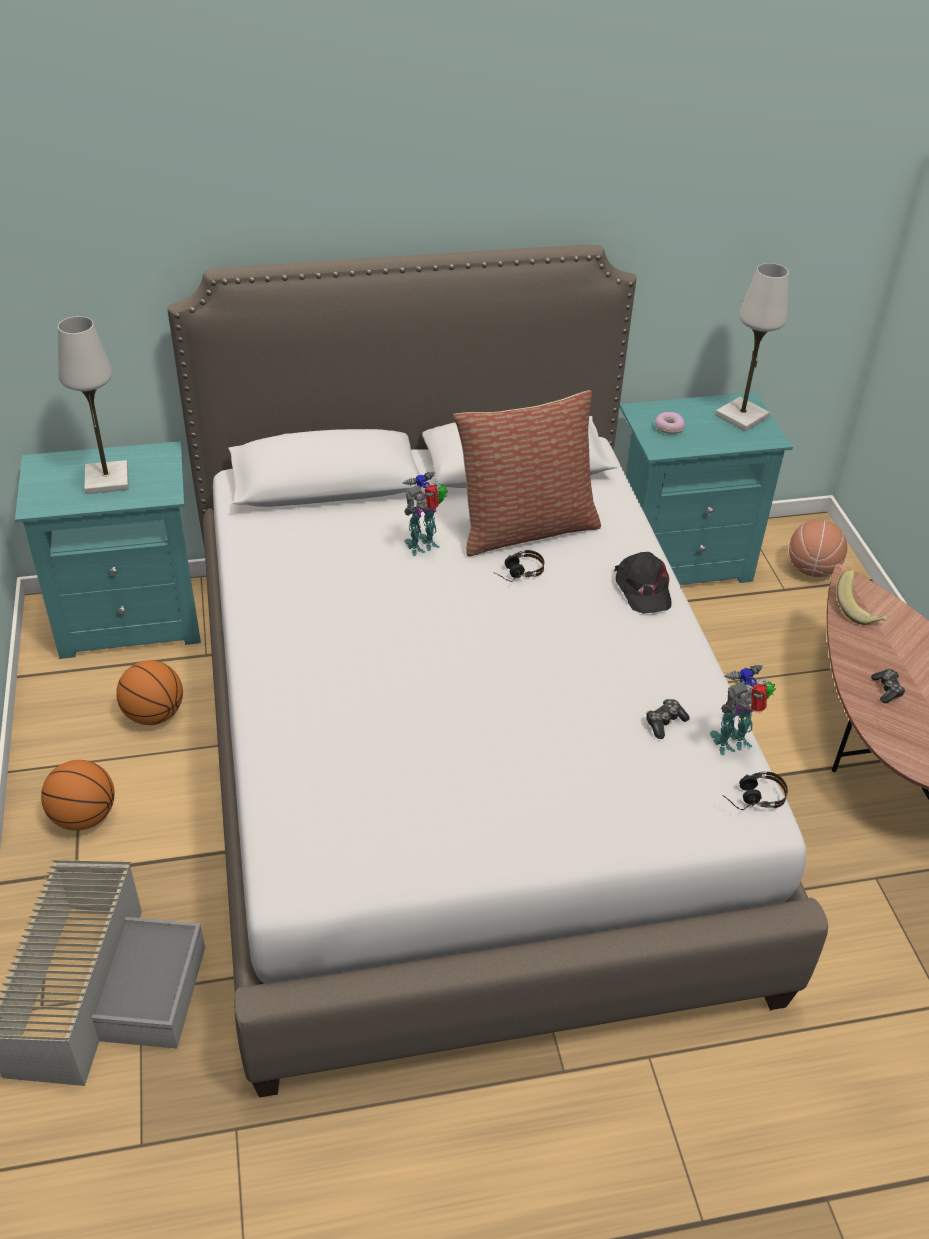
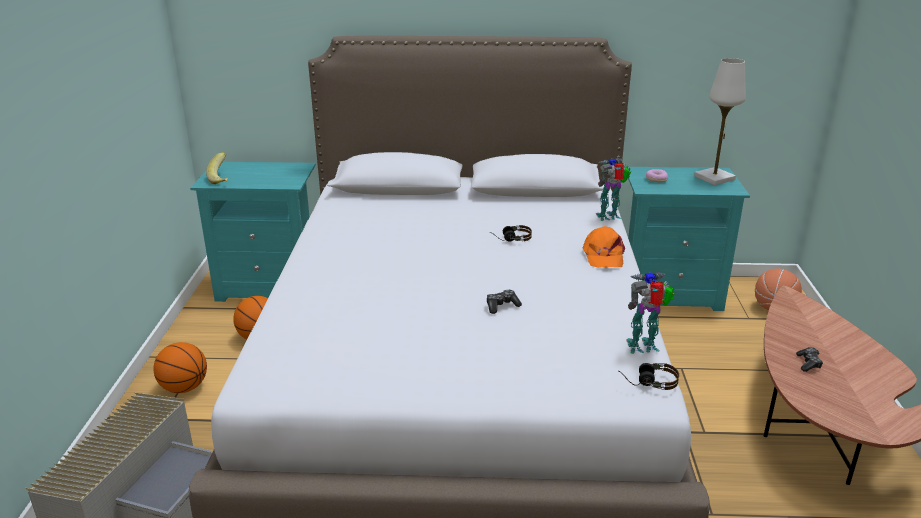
camera: 15 degrees right, 15 degrees down
(107, 480) = (258, 175): white table lamp -> none
(424, 546) = (449, 220): toy robot -> toy robot (609, 217)
(525, 528) = (527, 218): pillow -> none
(642, 589) = (603, 255): black cap -> orange cap
(664, 722) = (591, 329): game controller -> game controller (501, 306)
(858, 610) = (794, 313): banana -> banana (223, 179)

